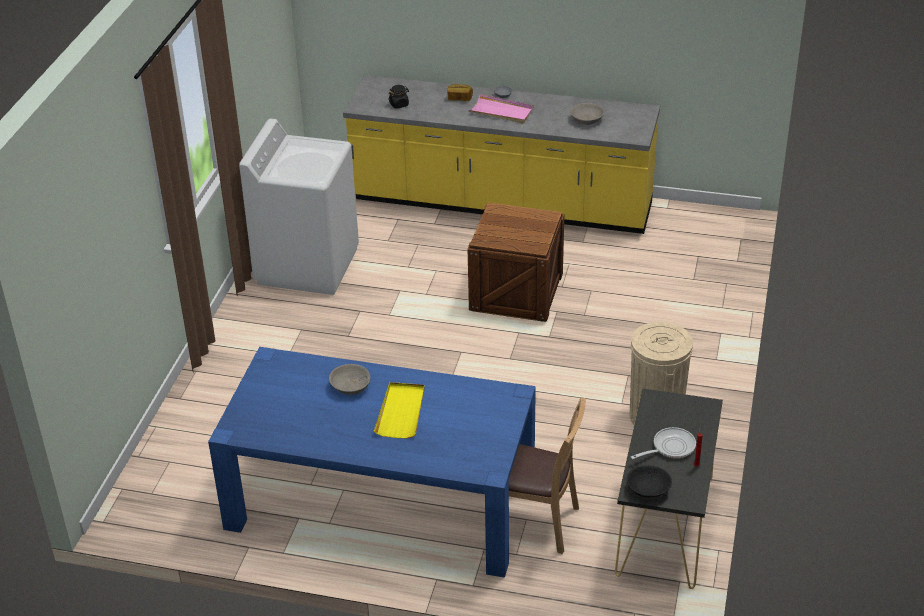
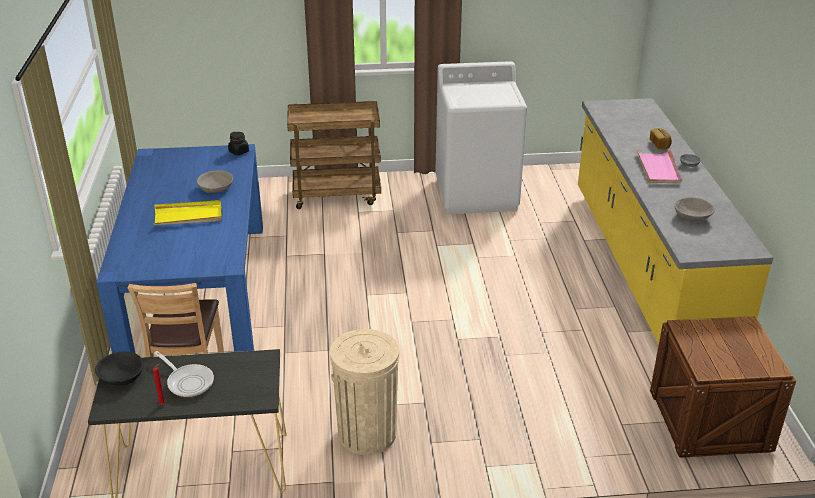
camera: 70 degrees right, 5 degrees down
(240, 364) = (337, 195): none -> brown cart
(399, 104) = (619, 120): black jar -> black jar (239, 152)
(516, 294) = (511, 306): crate -> crate (709, 422)

